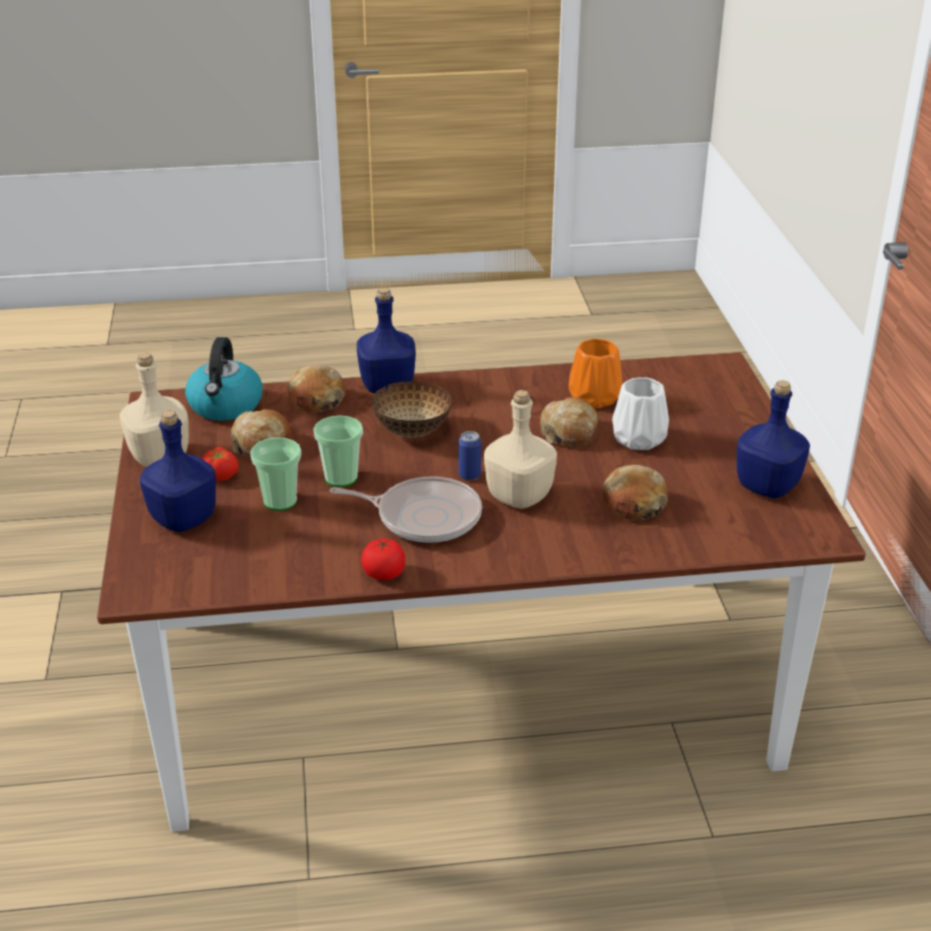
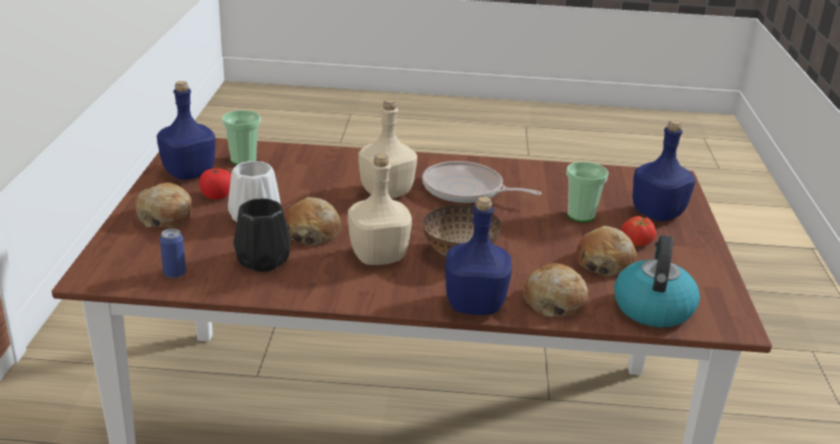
camera: 170 degrees left, 5 degrees down
(161, 456) = (699, 265): beige bottle -> beige bottle (377, 257)
(341, 478) = (530, 225): cup -> cup (243, 160)
(384, 574) = (502, 164): tomato -> tomato (217, 196)
(469, 475) = (419, 212): can -> can (174, 273)
(593, 397) = (264, 261): orange vase -> black vase
(634, 504) = (301, 177): bread -> bread (165, 216)

